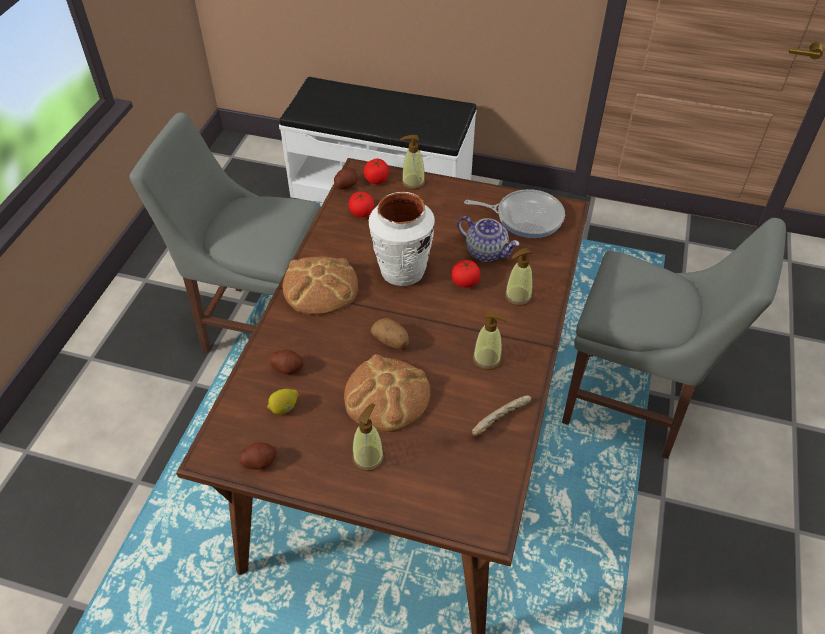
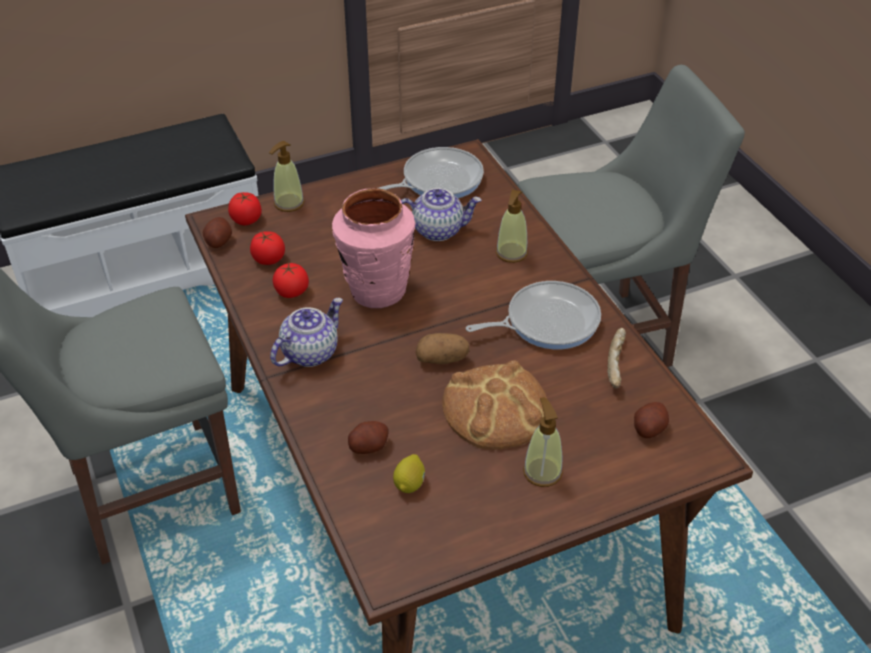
camera: 40 degrees left, 5 degrees down
(259, 461) = (445, 547): potato -> potato (649, 429)
(320, 287) = (309, 352): bread -> teapot
(402, 271) = (377, 291): white vase -> pink vase
(465, 282) = (449, 267): tomato -> tomato (291, 292)
(487, 359) = (547, 321): soap dispenser -> frying pan

